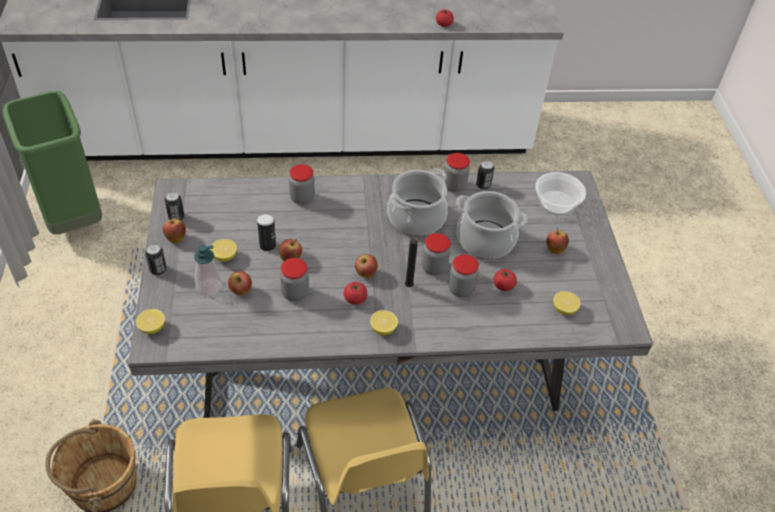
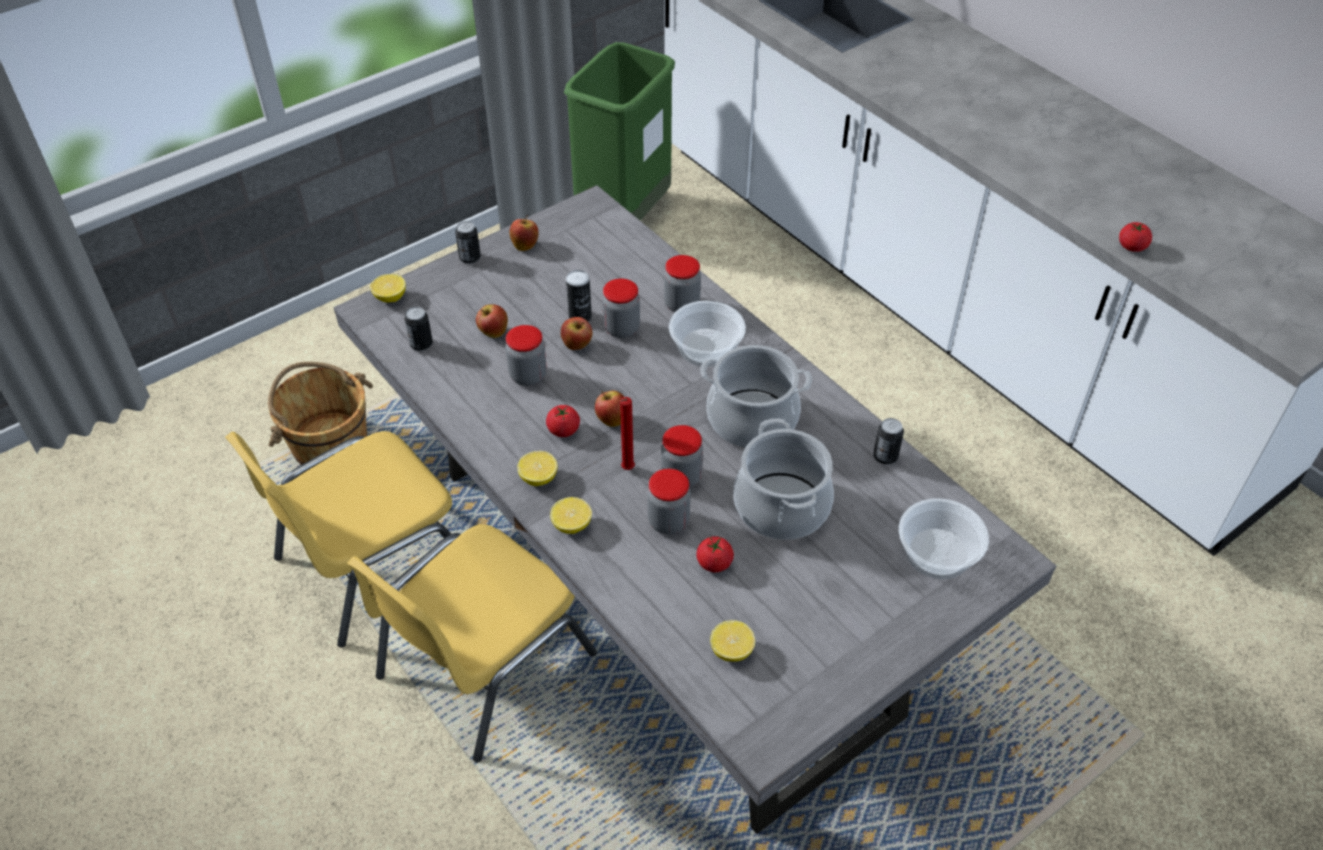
camera: 60 degrees right, 0 degrees up
(176, 217) = (555, 229): can -> can (421, 344)
(209, 287) = (478, 307): soap dispenser -> none
(224, 256) = (532, 294): lemon -> lemon (571, 525)
(345, 206) = (706, 346): none -> bowl
(409, 287) = (627, 470): black candle -> red candle
(454, 186) = (851, 428): jar -> jar (621, 328)
(554, 249) = (839, 590): apple -> none

